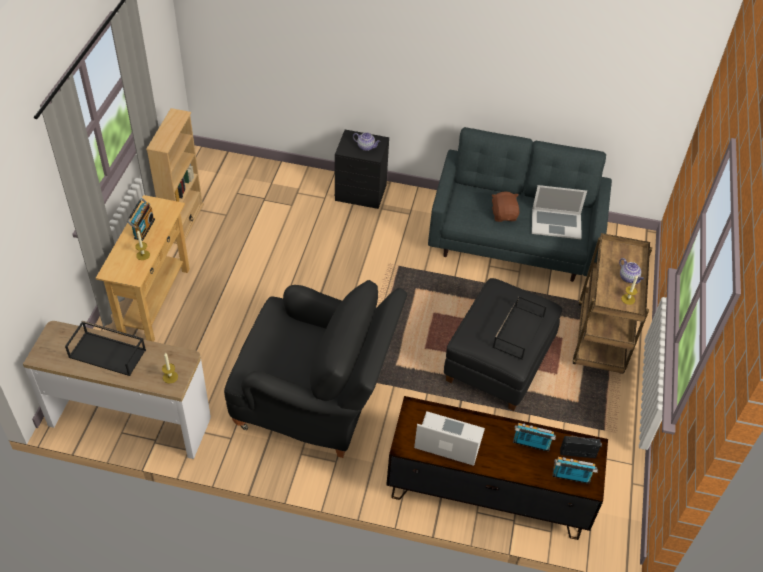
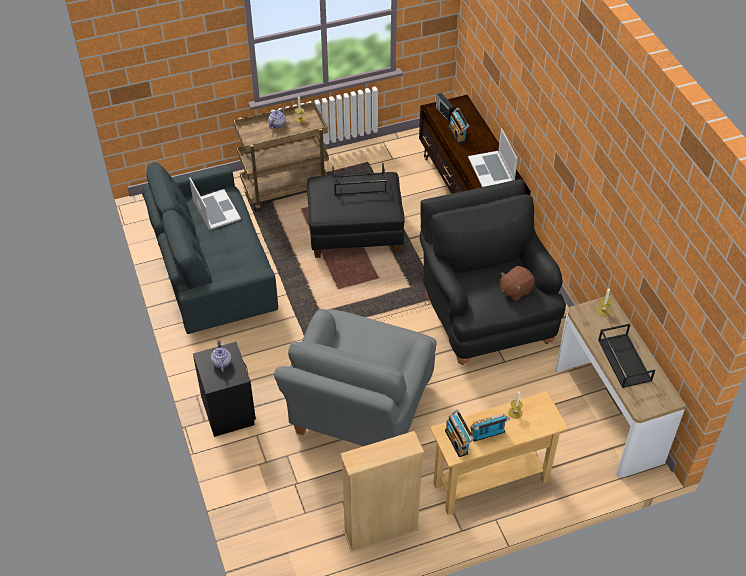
camera: 120 degrees left, 0 degrees up
(289, 259) = (359, 414): none -> grey armchair
(504, 215) = (230, 244): brown plush toy -> brown plush toy (515, 290)
(571, 477) = (464, 111): radio -> radio (458, 441)

